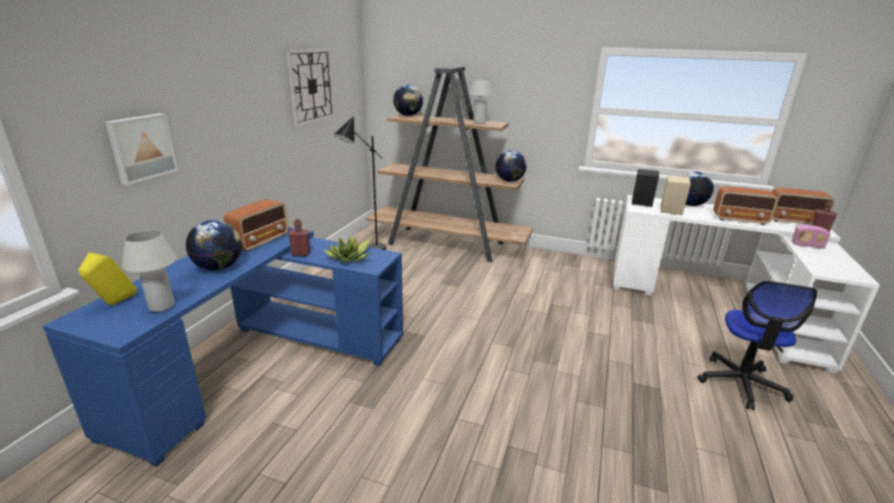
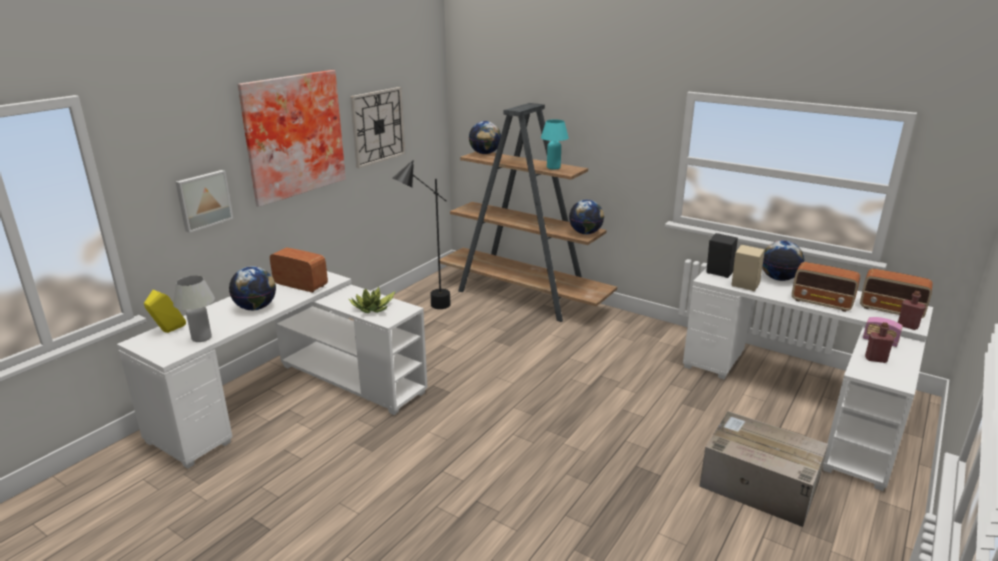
camera: 15 degrees right, 0 degrees up
(234, 83) = (292, 135): none -> picture
(260, 241) = (300, 285): radio -> radio turned 105 degrees counterclockwise
(262, 362) = (292, 397): blue desk -> white desk
(301, 254) = (332, 300): red bottle -> red bottle (875, 359)
(479, 123) = (553, 167): white table lamp -> turquoise table lamp
(741, 383) = (757, 484): office chair -> cardboard box

